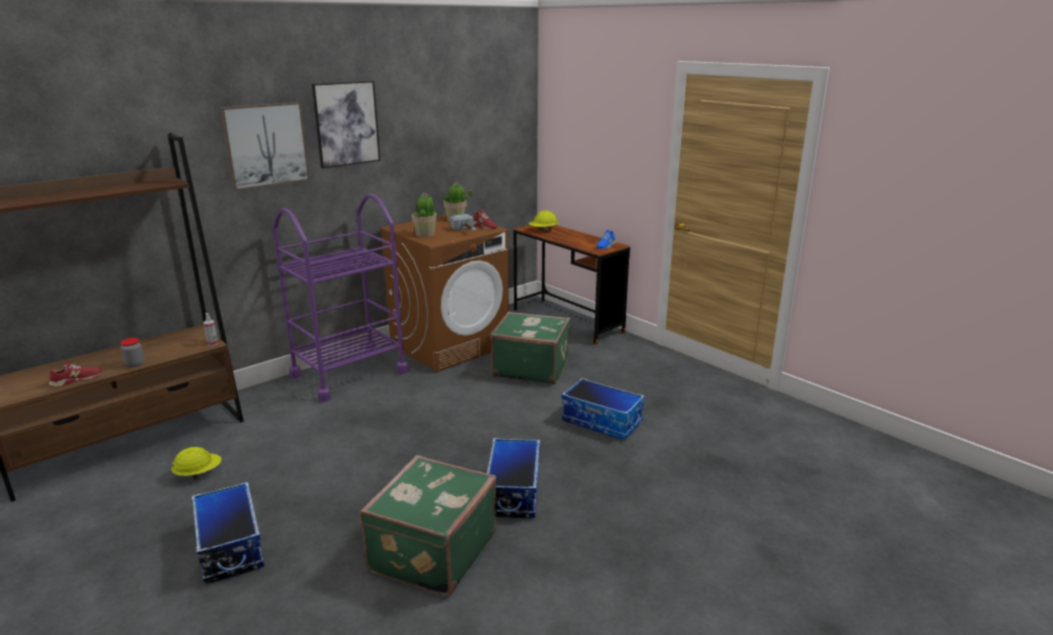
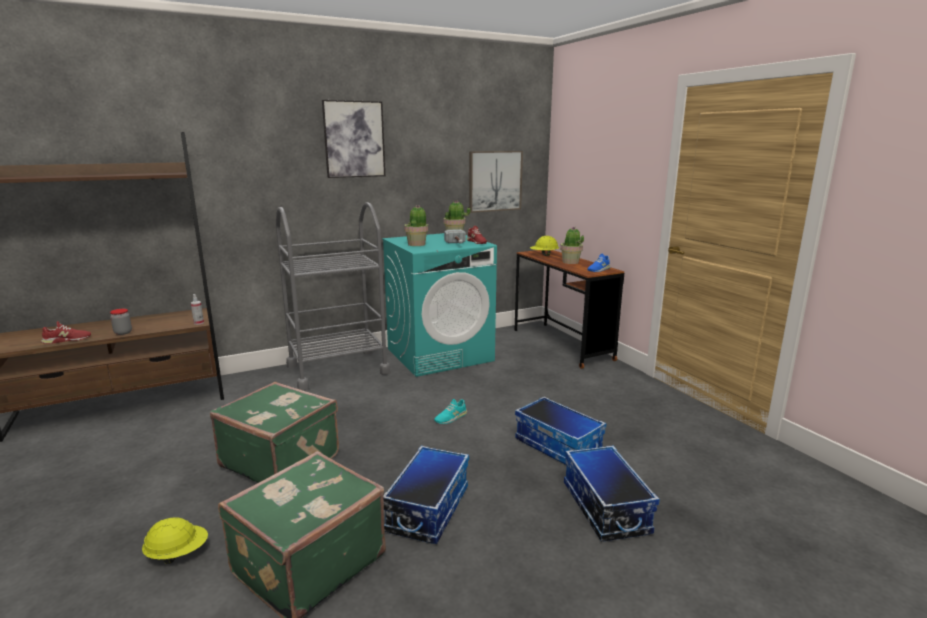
camera: 15 degrees right, 5 degrees down
(199, 474) = (154, 441): yellow hard hat -> yellow hard hat (178, 554)
(229, 547) = (125, 518): storage box -> storage box (604, 508)
(266, 145) = (275, 152): picture -> picture (495, 181)
(349, 374) = (338, 369): purple cart -> grey cart
(450, 345) = (440, 354): brown washing machine -> turquoise washing machine
(493, 409) = (451, 417): none -> turquoise shoe
(531, 367) = (507, 383): green suitcase -> green suitcase (281, 460)
(574, 238) = (570, 262): none -> potted plant

